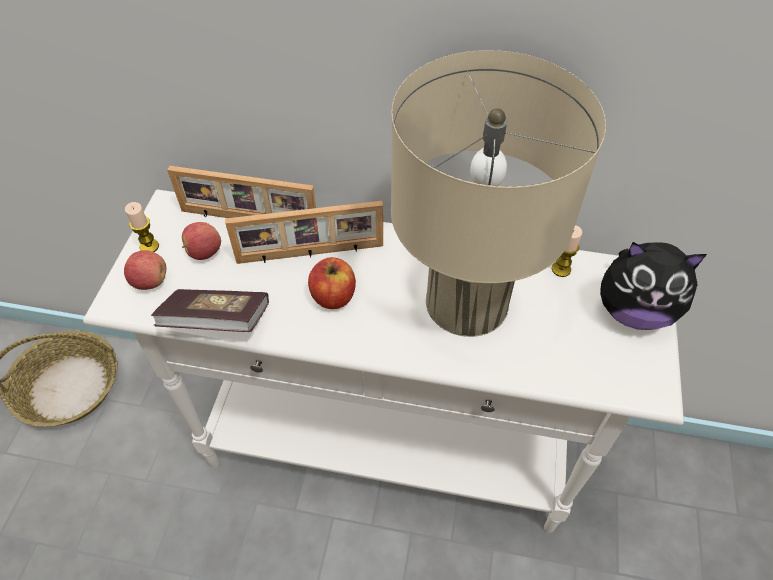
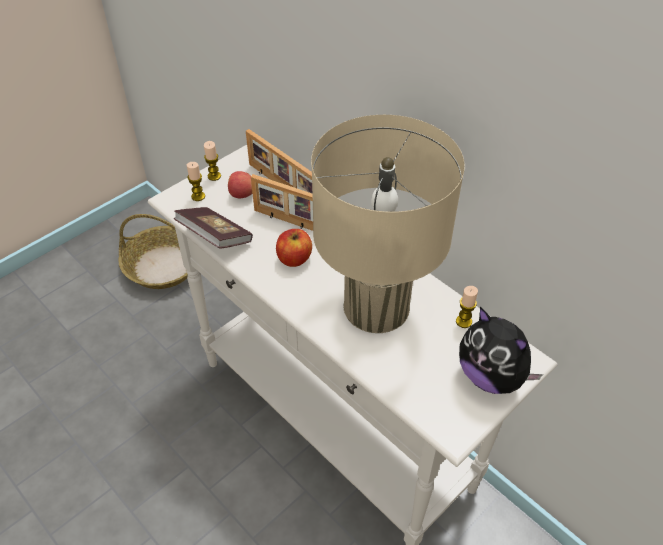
camera: 35 degrees right, 5 degrees down
(150, 281) = (198, 196): apple -> candle

